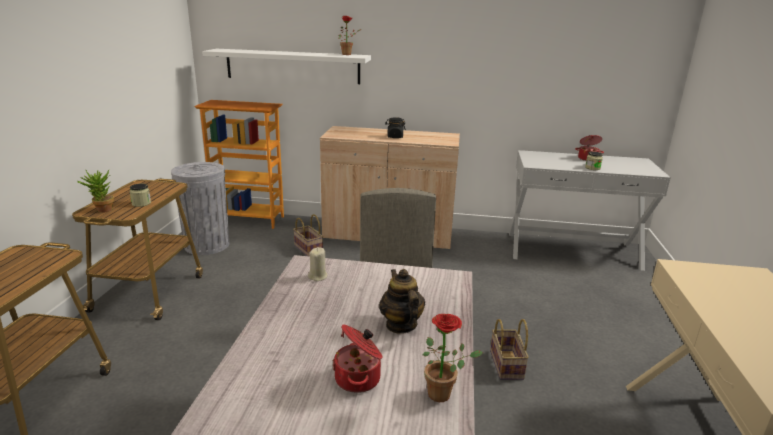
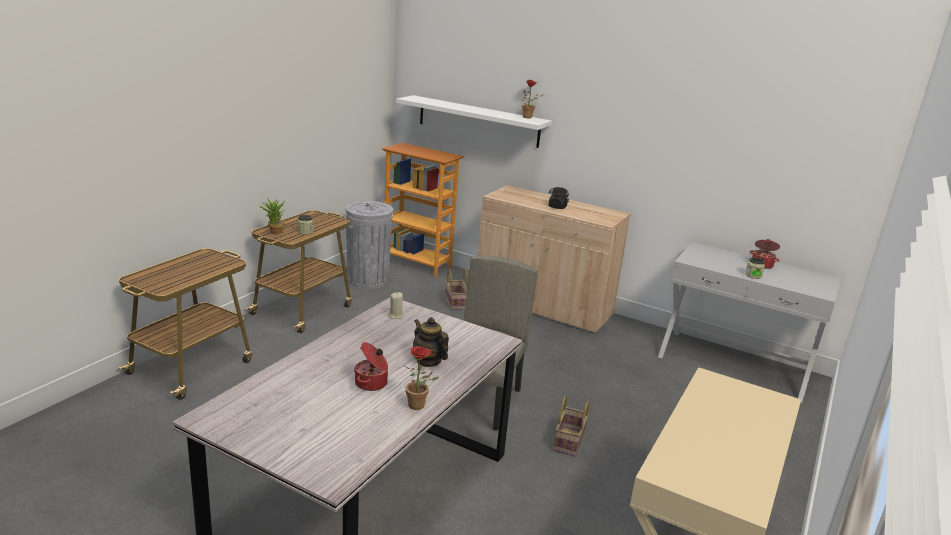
camera: 20 degrees right, 0 degrees up
(401, 325) = (428, 361): teapot -> teapot turned 45 degrees counterclockwise

